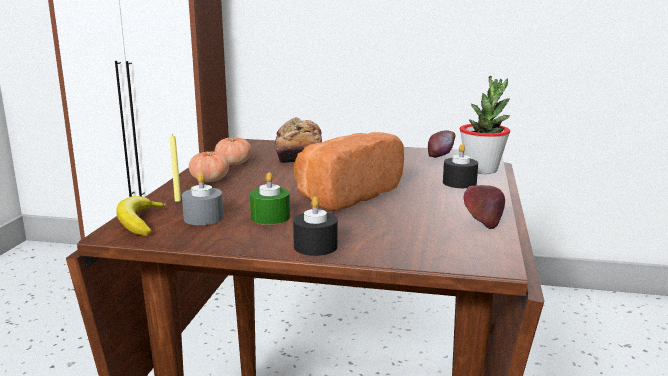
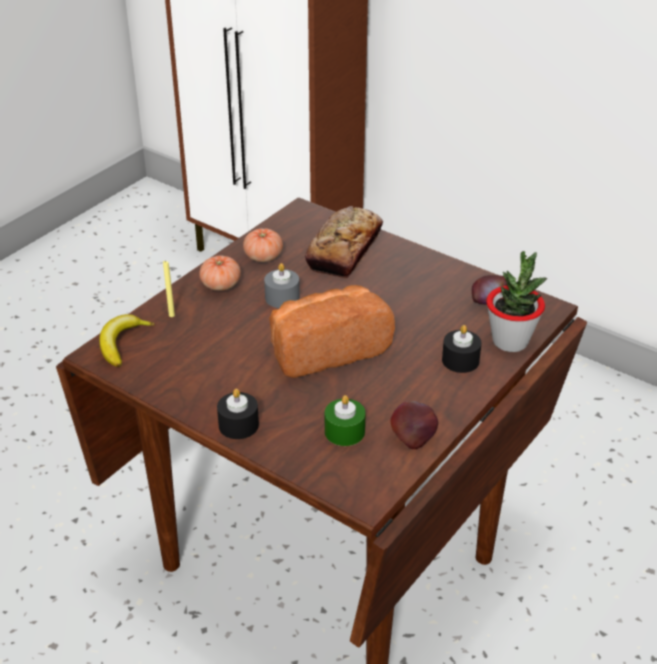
camera: 25 degrees right, 20 degrees up
(203, 218) = (176, 352): grey candle -> grey candle (282, 297)
(270, 217) = (232, 368): green candle -> green candle (344, 432)

